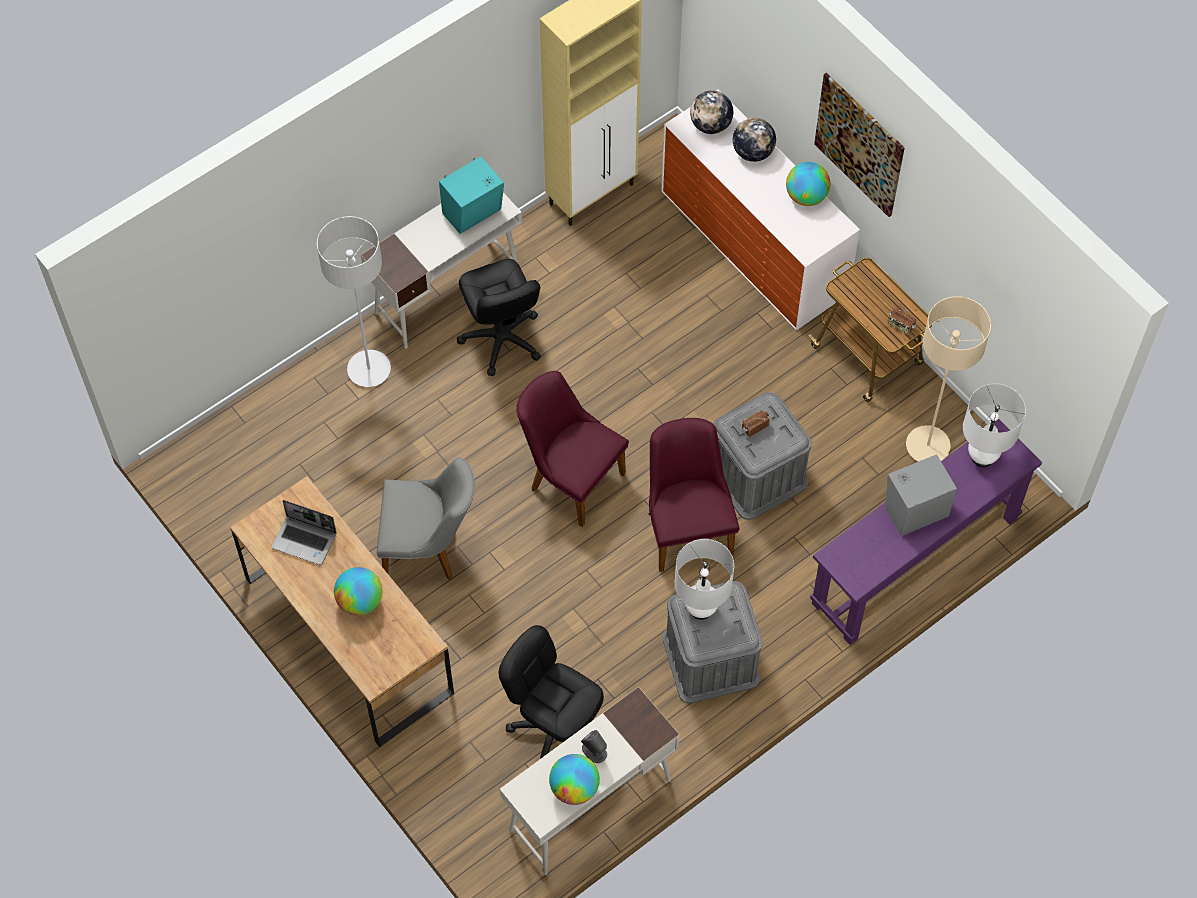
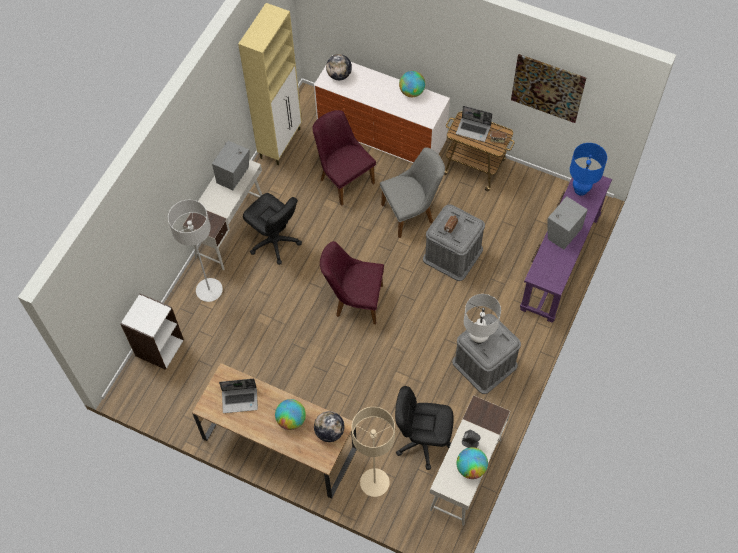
camera: 25 degrees left, 0 degrees up
(255, 420) = (159, 347): none -> white bookcase
(429, 548) = (298, 374): grey chair -> grey chair (412, 212)
(474, 213) = (234, 175): turquoise speaker -> grey speaker
(686, 527) = (431, 299): purple chair -> purple chair (343, 178)
(753, 152) = (370, 80): globe -> globe (329, 432)
(859, 144) = (441, 47): picture -> picture (547, 88)
(872, 295) = (473, 130): none -> laptop
(927, 446) = (532, 200): beige floor lamp -> beige floor lamp (374, 483)
(982, 457) = (580, 190): white table lamp -> blue table lamp

